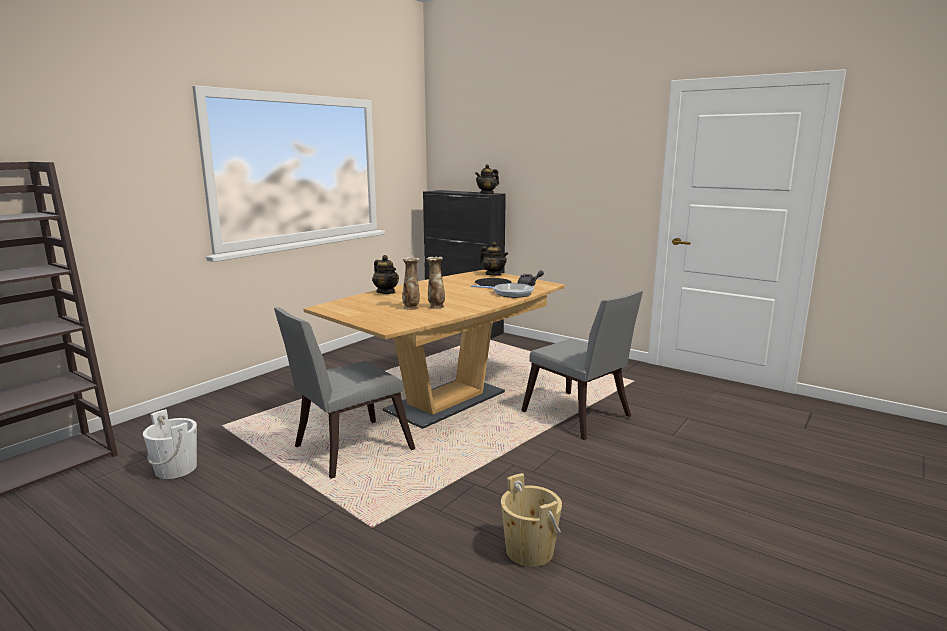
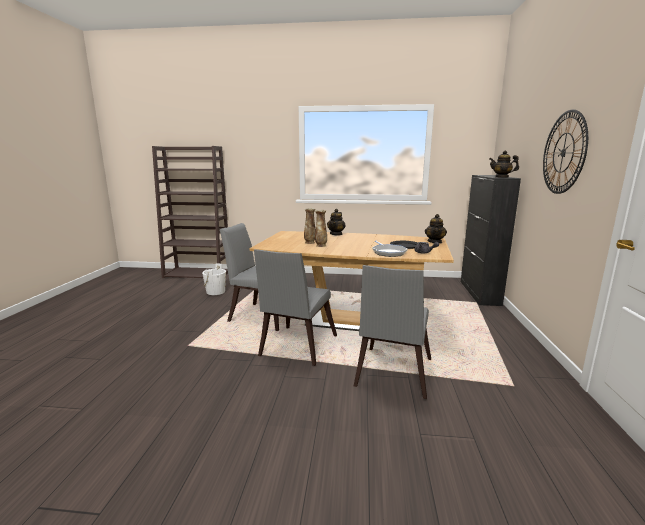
camera: 60 degrees right, 0 degrees up
(473, 449) = (296, 347): none -> grey chair
(529, 551) = (183, 400): beige bucket -> none
(574, 169) = (563, 152): none -> wall clock

